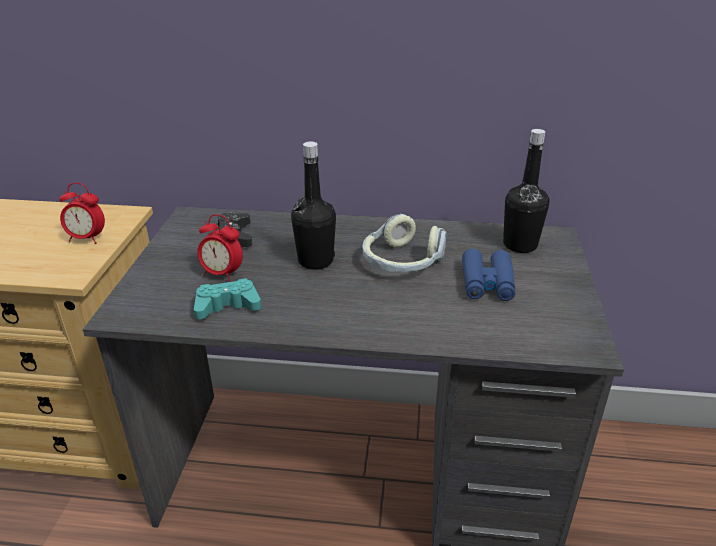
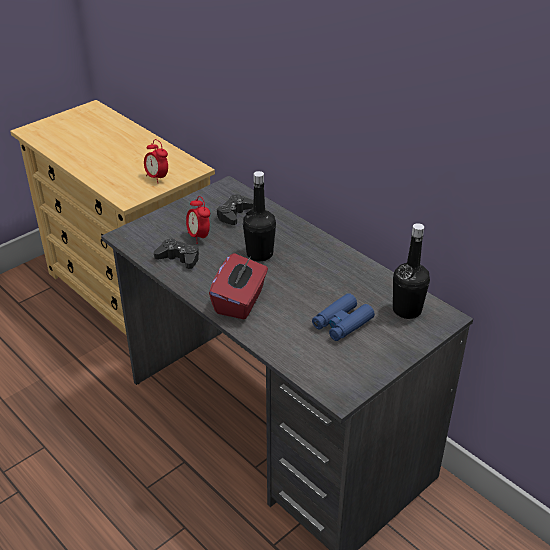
camera: 40 degrees right, 5 degrees up
(227, 306) = (179, 258): turquoise game controller -> black game controller
(361, 314) = (240, 301): none -> red tissue box
(402, 262) = (309, 281): headphones -> none

